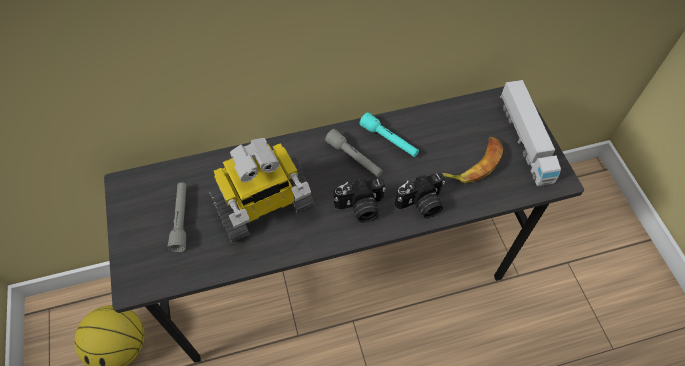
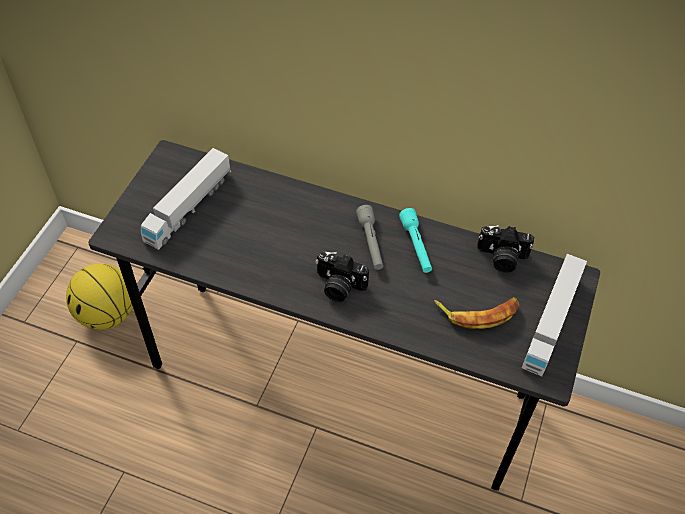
camera: 35 degrees right, 5 degrees down
(181, 219) = (189, 207): grey flashlight -> toy truck
(263, 207) = (259, 236): toy robot -> none
(421, 204) = (395, 316): camera -> camera (501, 258)

